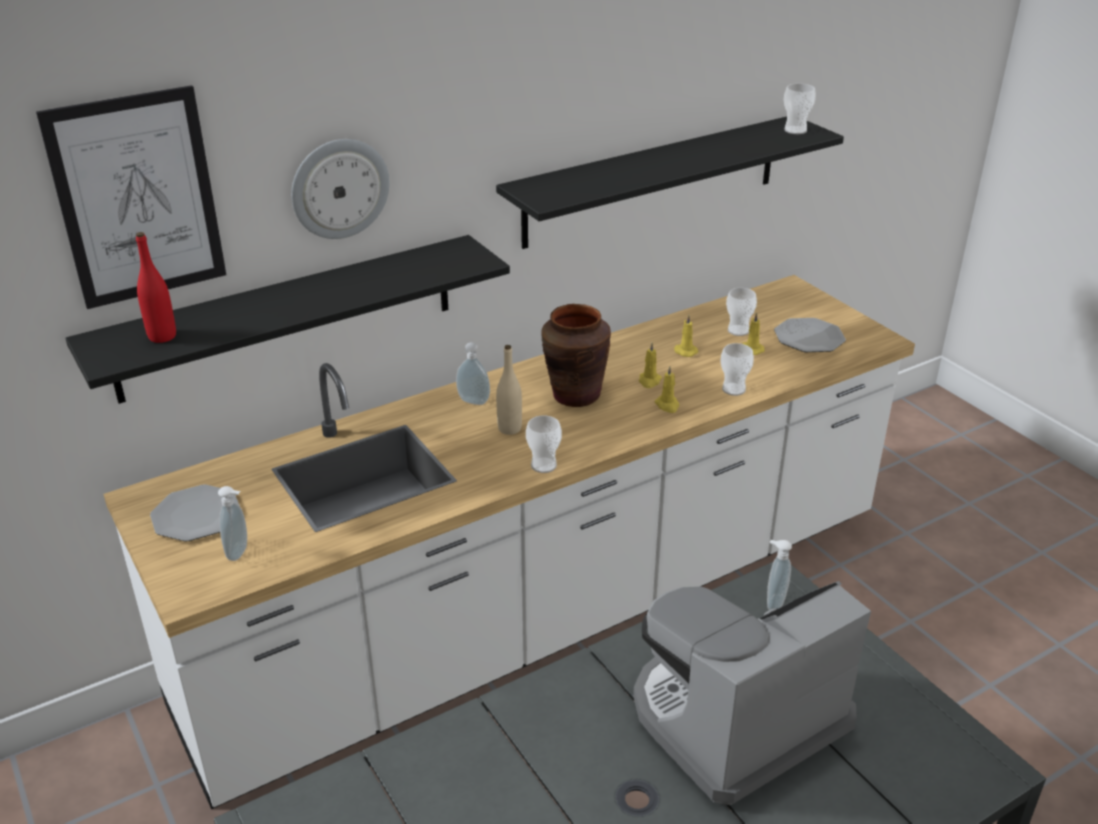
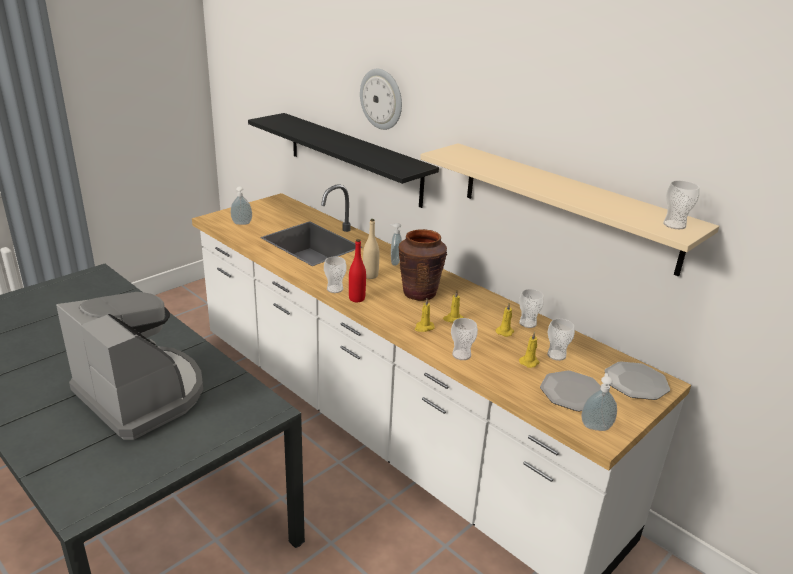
camera: 75 degrees right, 5 degrees down
(137, 198) = (311, 61): picture -> none
(162, 336) = (288, 124): red bottle -> red bottle (357, 298)
(196, 515) = (268, 211): plate -> plate (636, 382)
(653, 180) = (567, 206): black shelf -> beige shelf
(667, 333) = (527, 323): none -> cup
(773, 602) = (250, 408): soap dispenser -> soap dispenser (595, 426)

